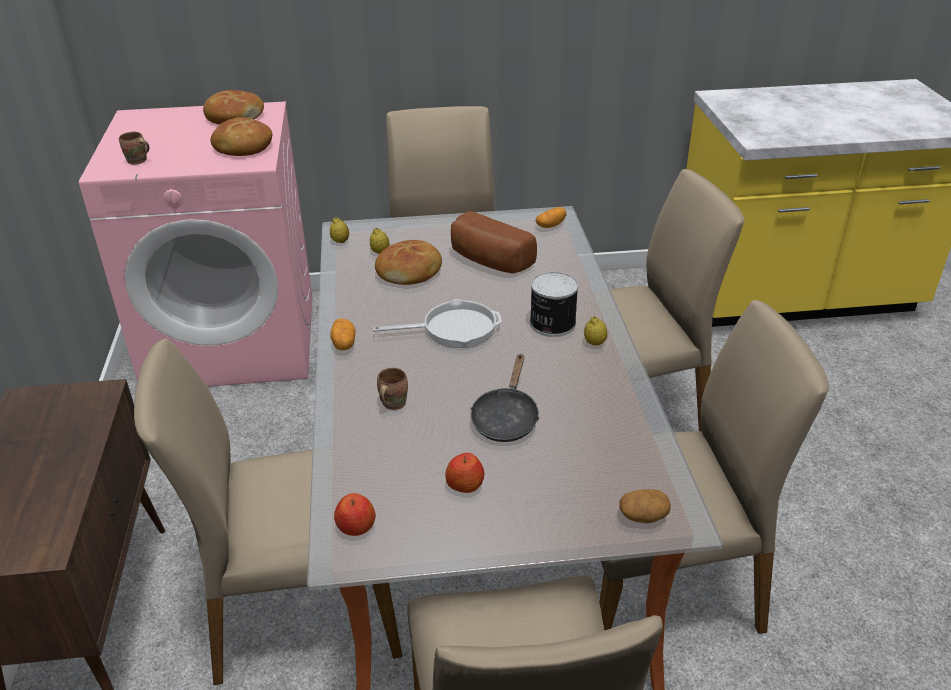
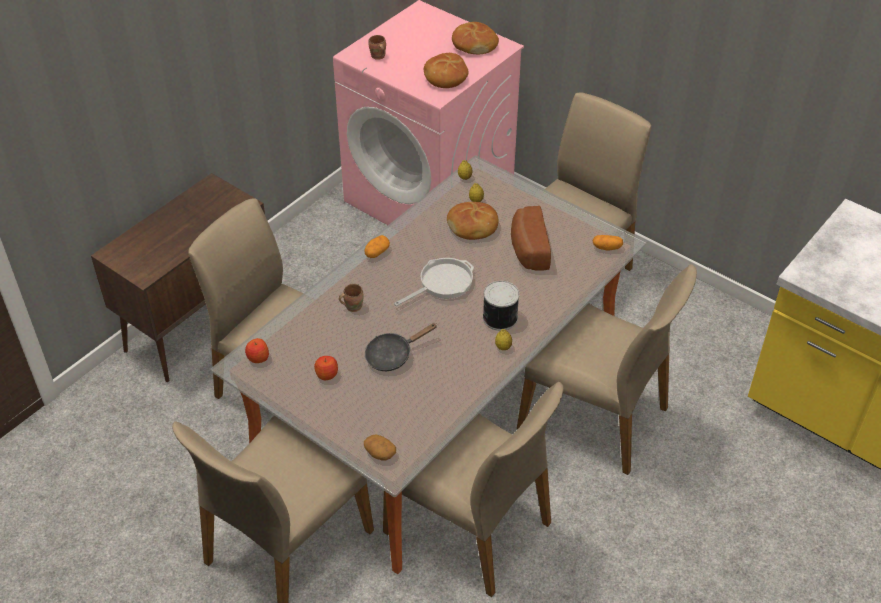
camera: 45 degrees right, 10 degrees up
(453, 329) = (442, 283): frying pan -> frying pan turned 75 degrees counterclockwise

